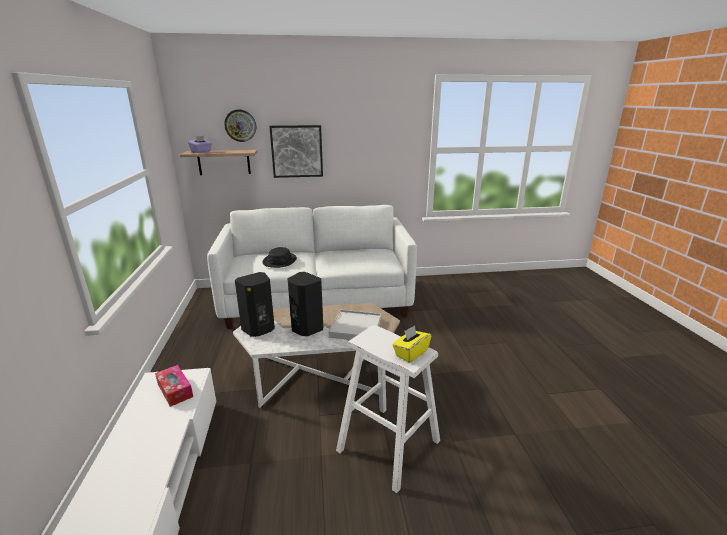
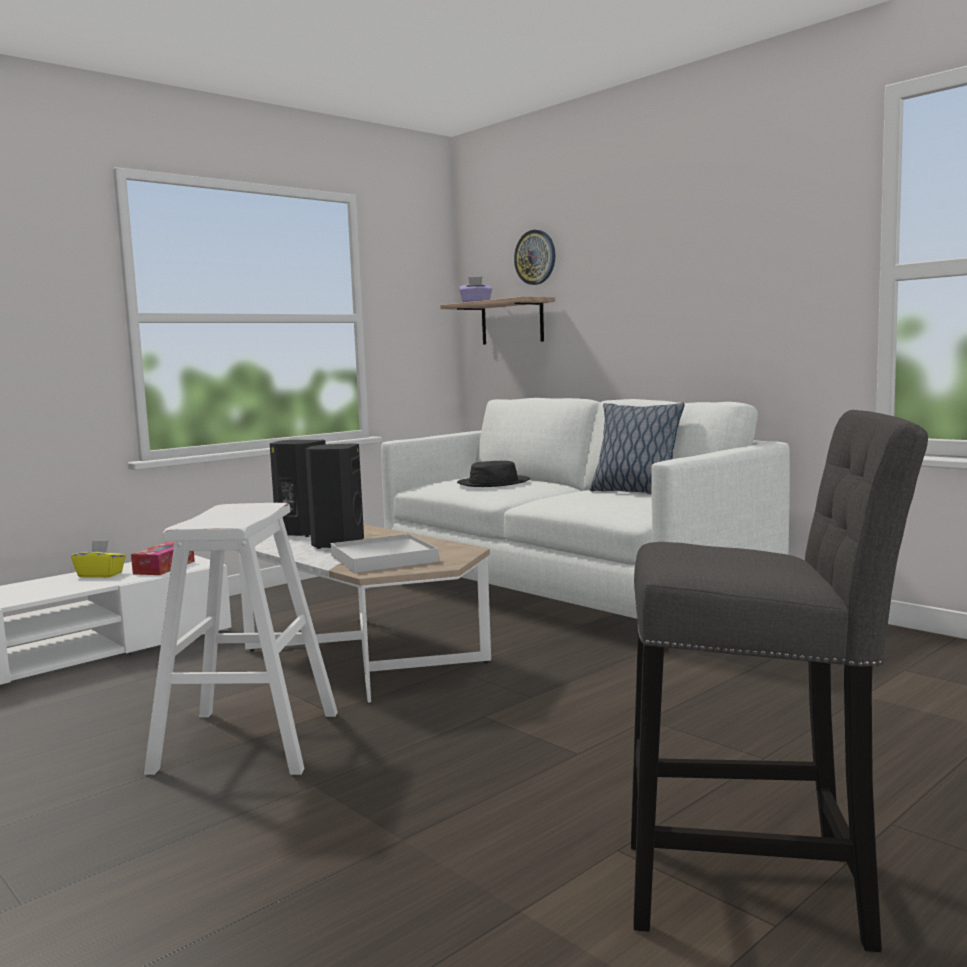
camera: 55 degrees right, 15 degrees down
(297, 151) = (610, 296): picture -> none
(353, 251) = (634, 492): none -> pillow
(411, 353) = (218, 521): yellow tissue box -> yellow tissue box (100, 575)
(582, 382) = (759, 891): none -> grey stool

